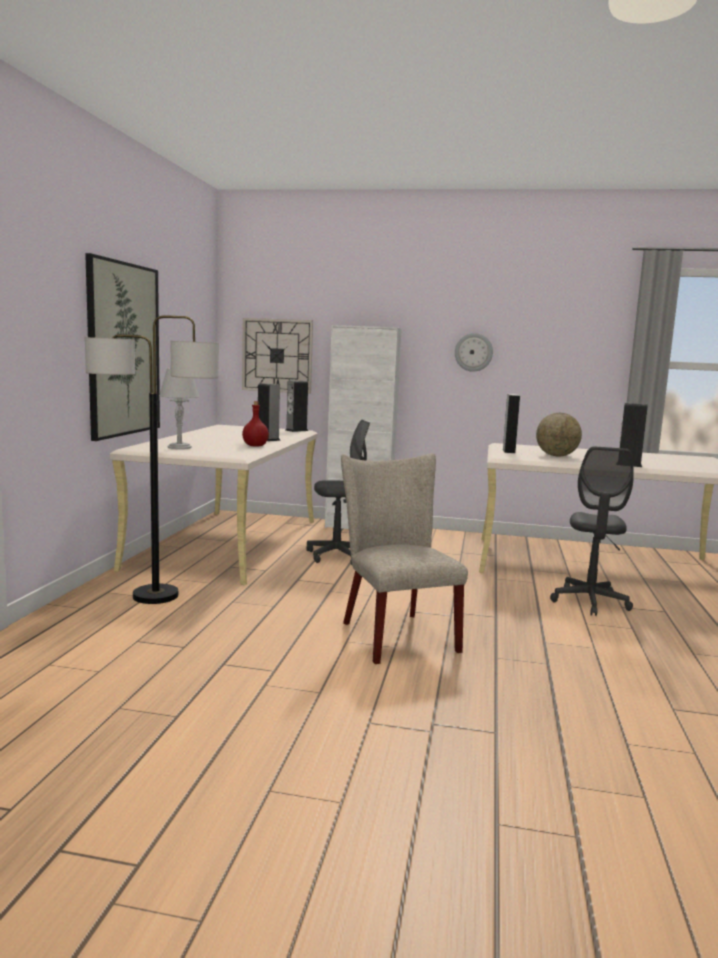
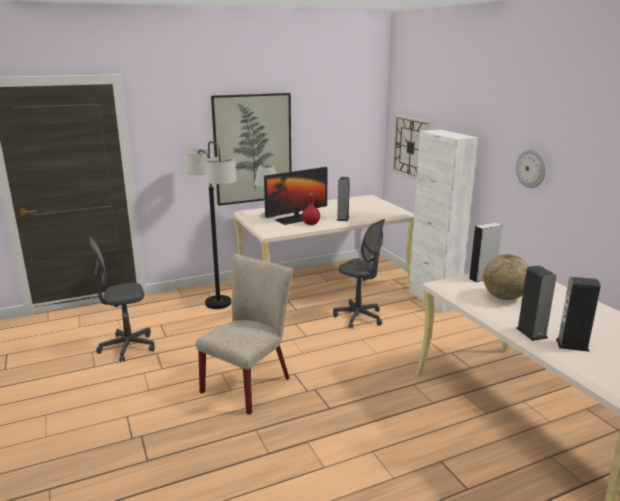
camera: 55 degrees right, 10 degrees up
(224, 445) = (297, 219): none -> monitor
(296, 430) = (400, 211): speaker -> speaker (572, 345)
(589, 602) = (426, 441): grey office chair -> grey office chair (127, 347)

